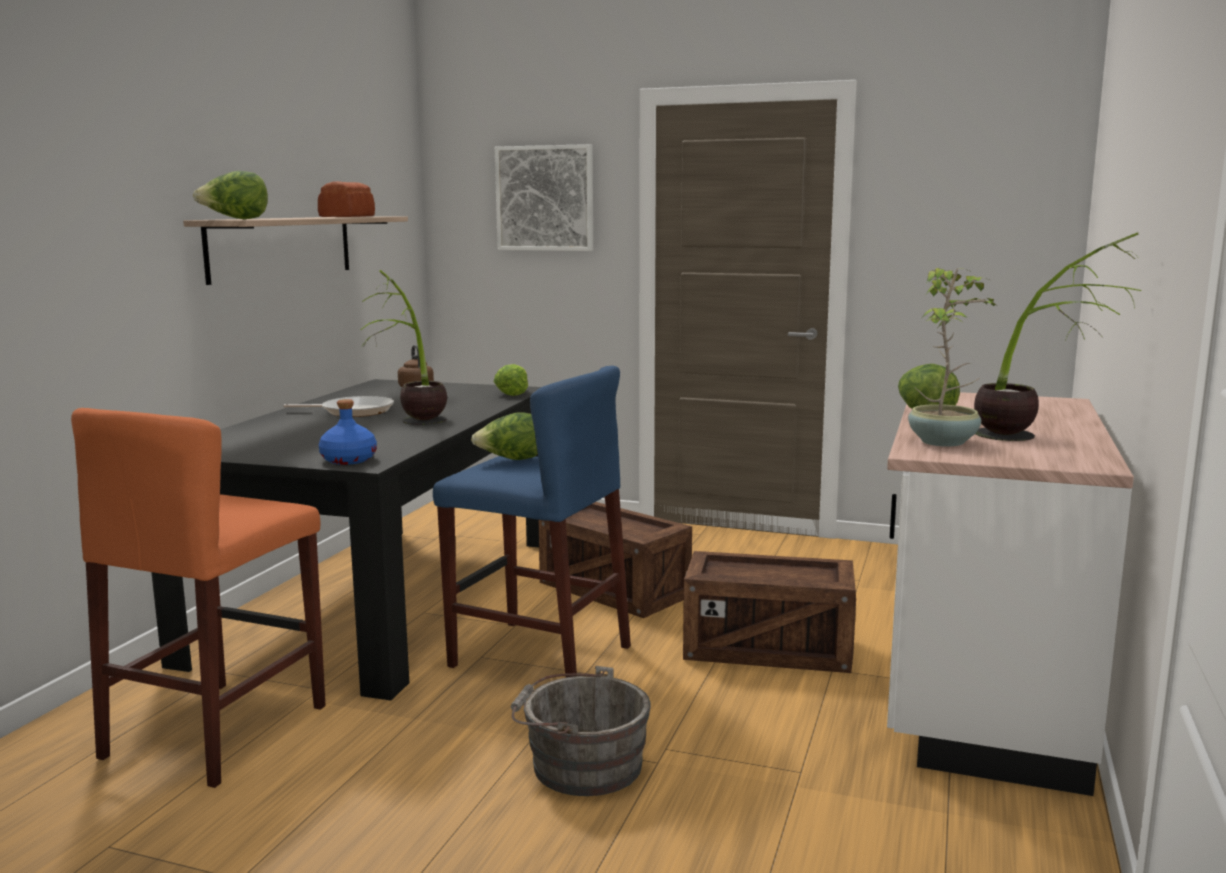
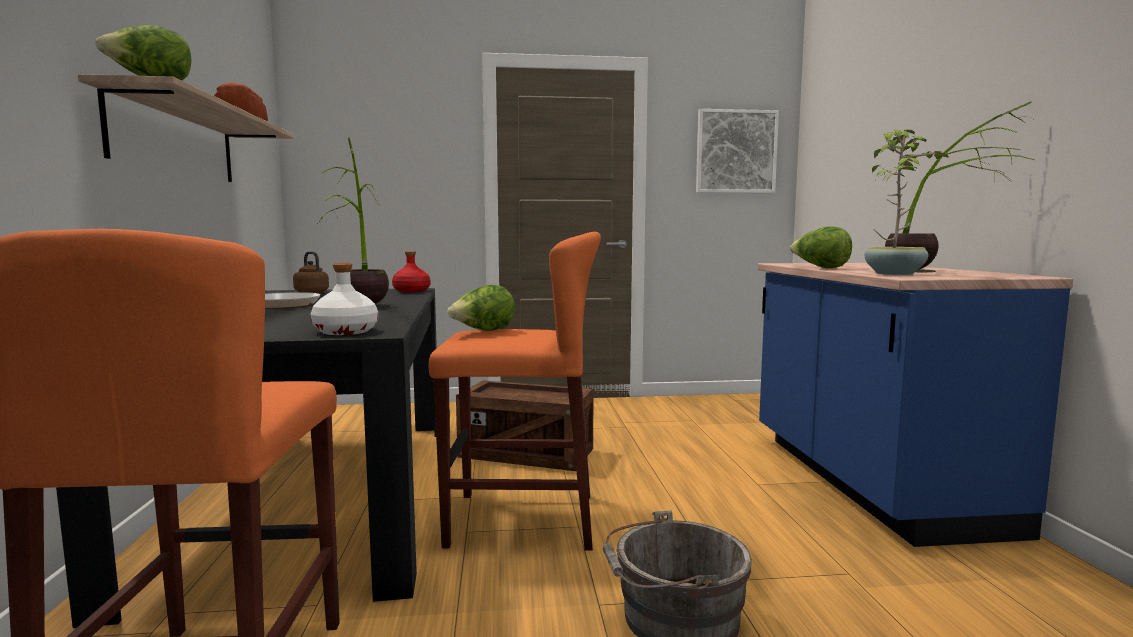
camera: 25 degrees left, 5 degrees down
(348, 460) = (344, 331): blue bottle -> white bottle
(512, 393) = (411, 291): lettuce -> red bottle
(540, 656) = (522, 520): blue stool -> orange stool
(545, 198) = (400, 138): picture -> picture (736, 152)
(768, 649) = (696, 478): crate -> none
(979, 692) = (868, 481): white counter -> blue counter

